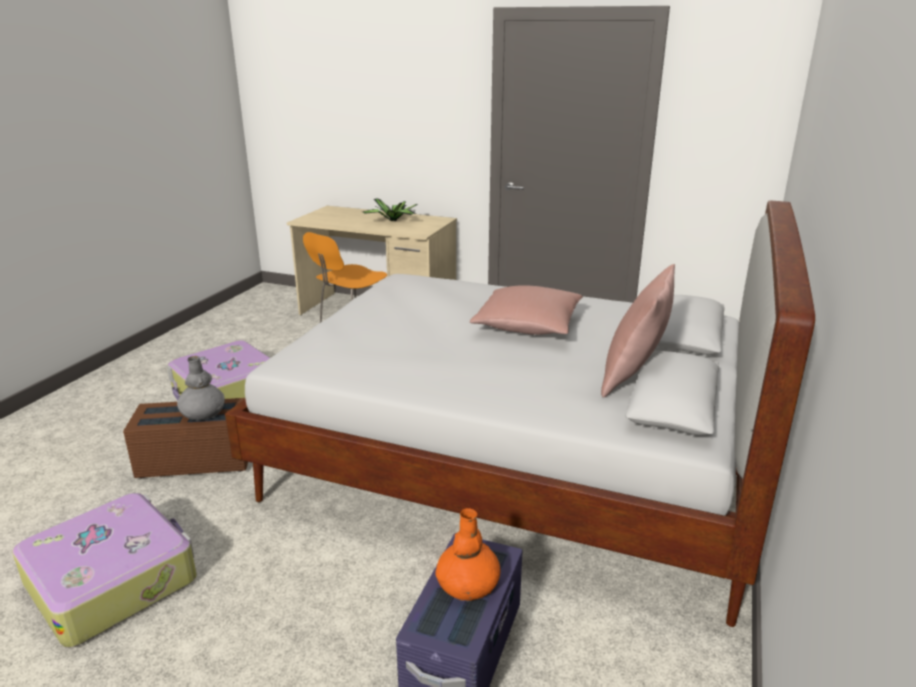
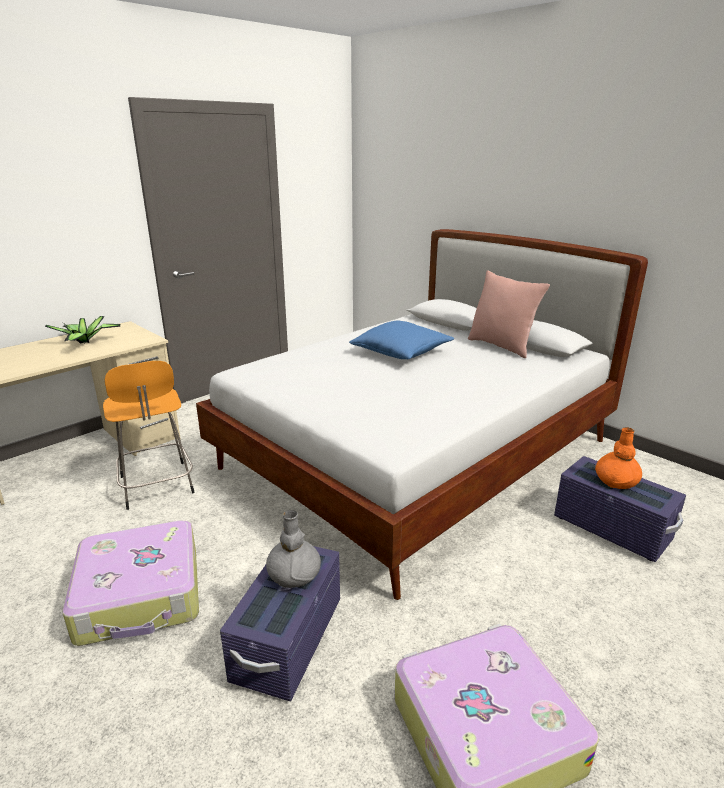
camera: 65 degrees left, 0 degrees up
(196, 461) = (288, 640): brown storage box -> purple storage box
(527, 326) = (401, 352): pink pillow -> blue pillow

